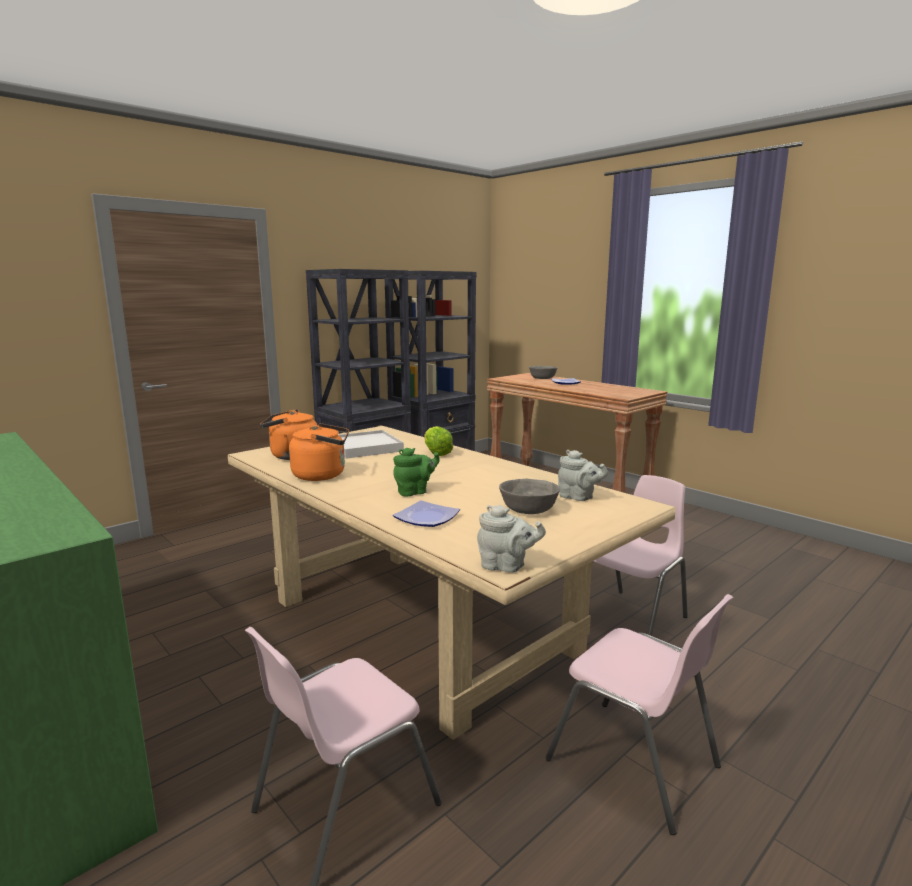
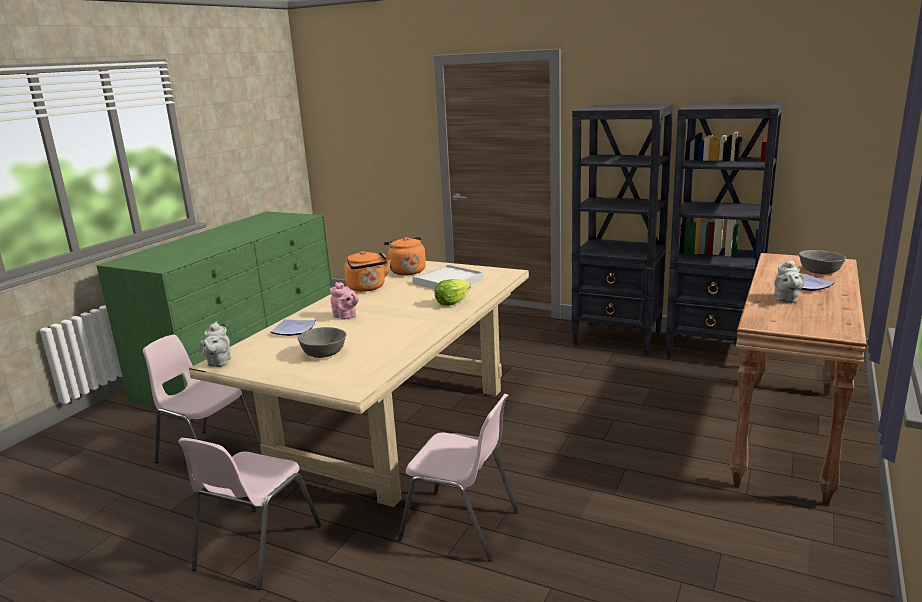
camera: 70 degrees right, 5 degrees up
(414, 492) = (346, 317): green teapot -> pink teapot
(578, 497) = (362, 365): grey teapot -> grey teapot (786, 299)

